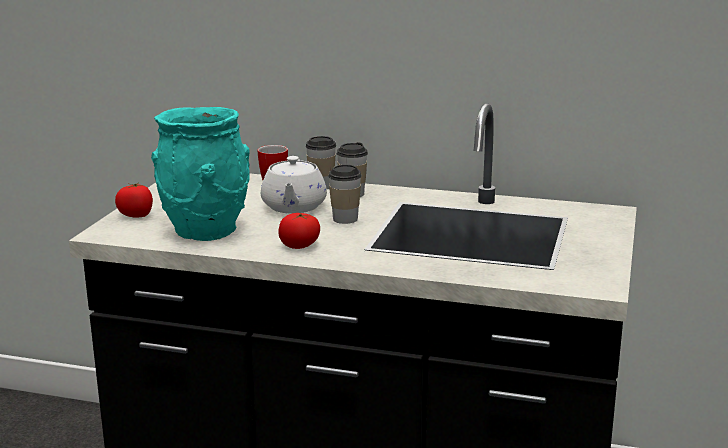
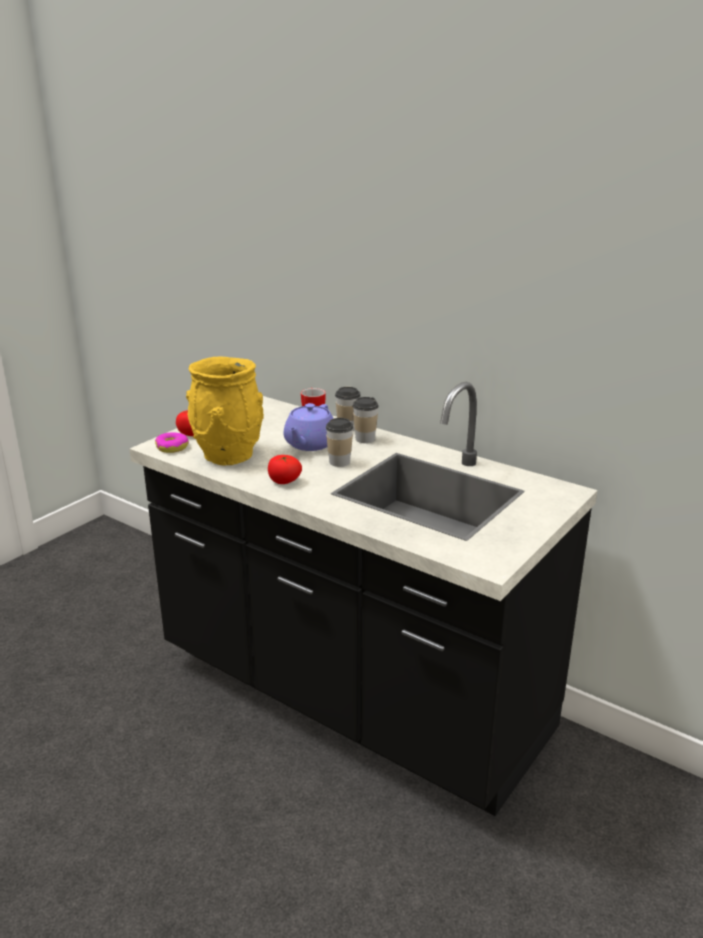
camera: 20 degrees right, 5 degrees up
(126, 232) = (172, 447): none -> donut
(207, 230) = (229, 455): turquoise vase -> yellow vase
(293, 207) = (309, 444): white teapot -> purple teapot

